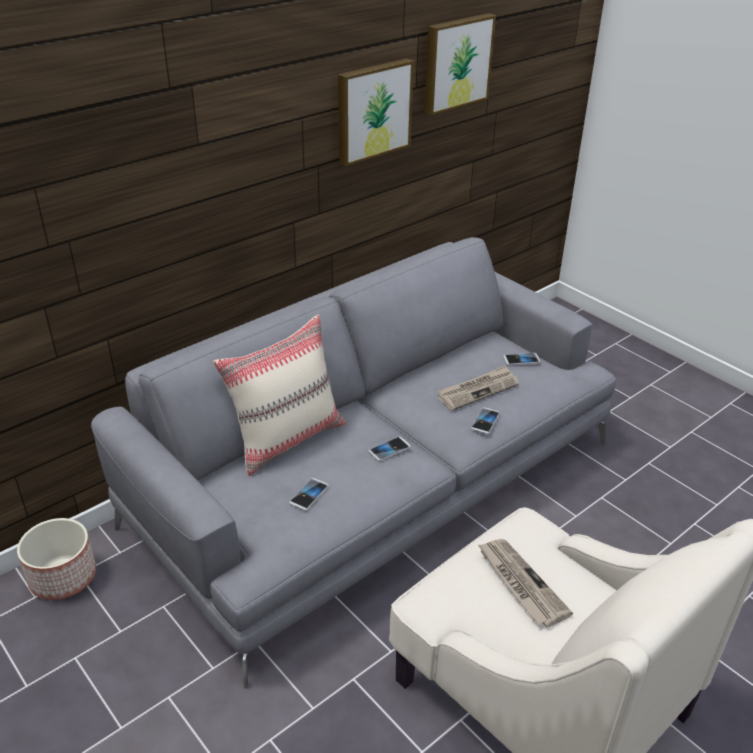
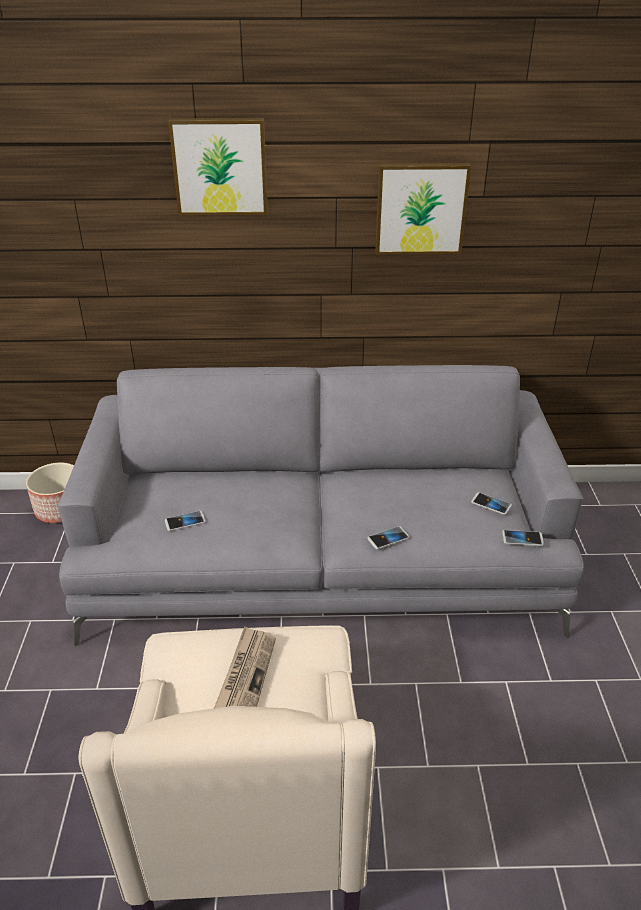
camera: 40 degrees right, 0 degrees up
(287, 438) = (222, 475): beige pillow -> none
(389, 449) = (282, 520): phone -> phone (522, 538)
(456, 63) = (540, 180): picture -> picture (220, 166)
(478, 390) = (416, 510): newspaper -> none

